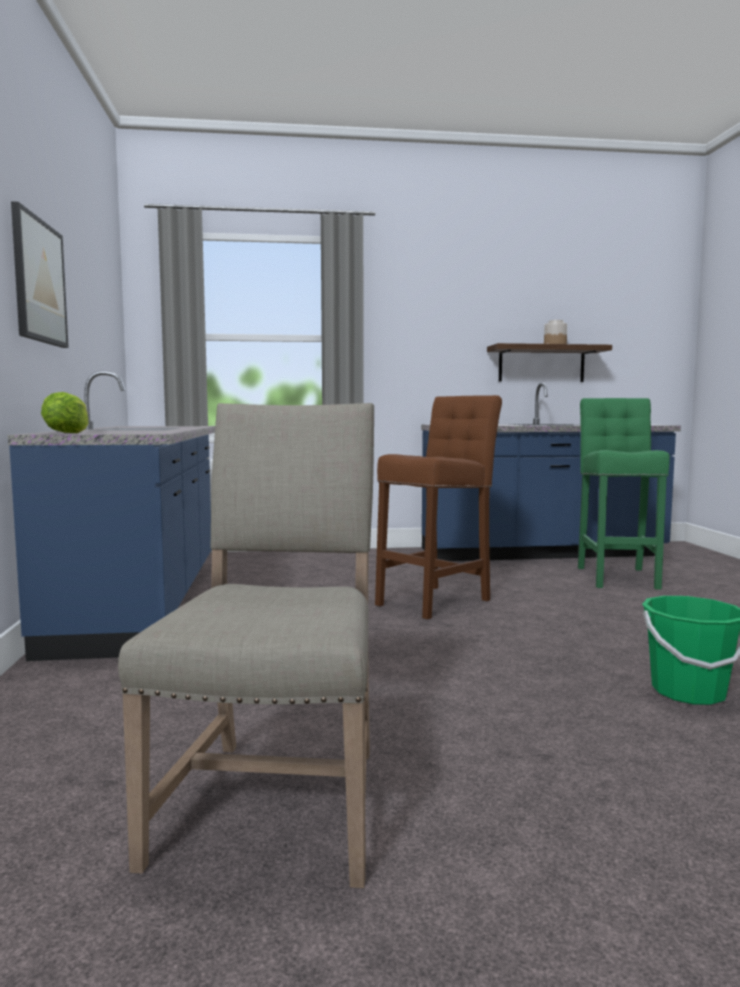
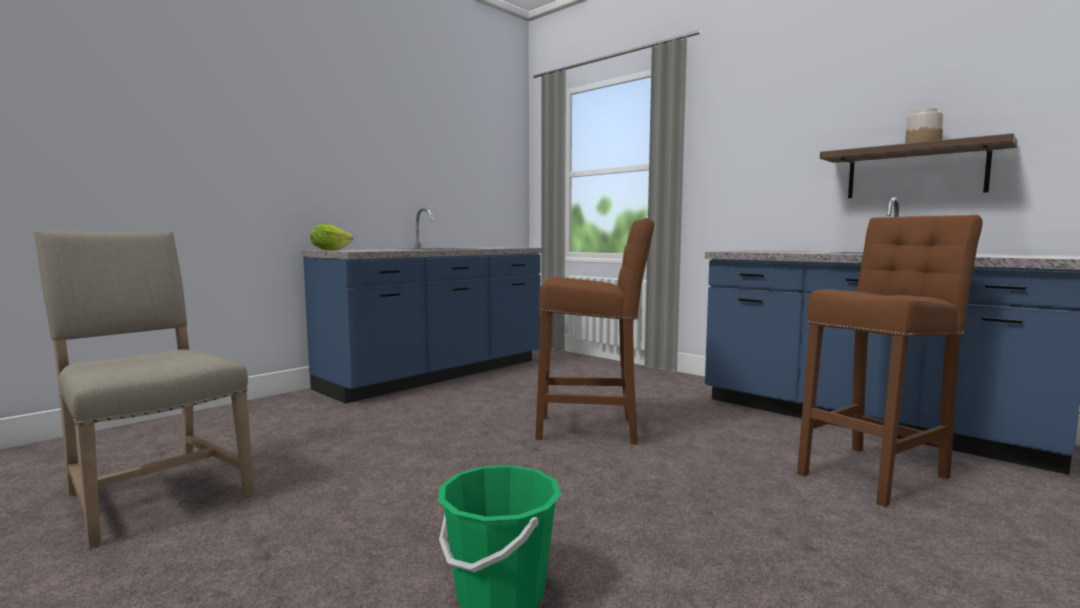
camera: 50 degrees right, 0 degrees up
(39, 281) = (366, 152): picture -> none
(277, 799) = (152, 493): beige chair -> beige chair turned 105 degrees counterclockwise
(617, 576) = (876, 473): green stool -> brown stool

